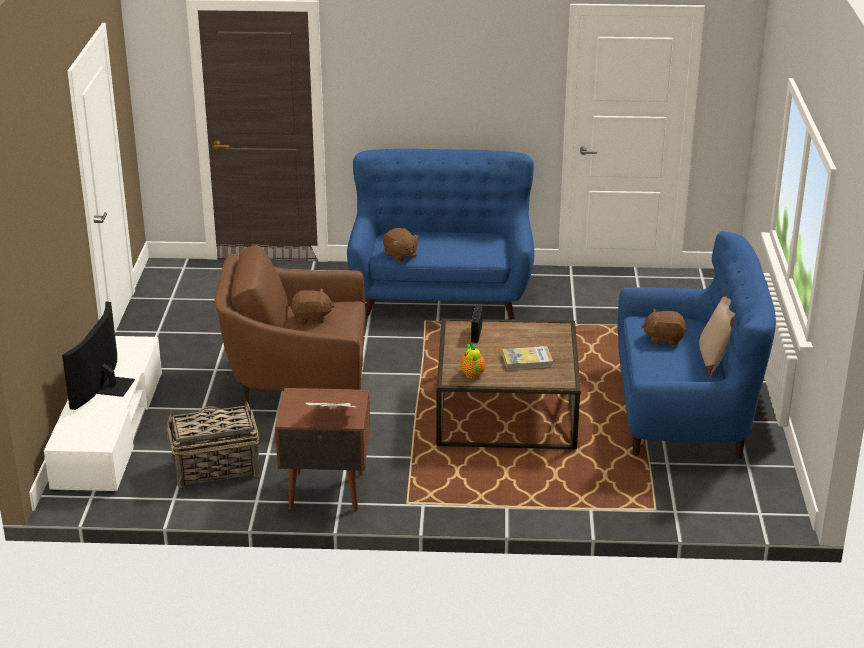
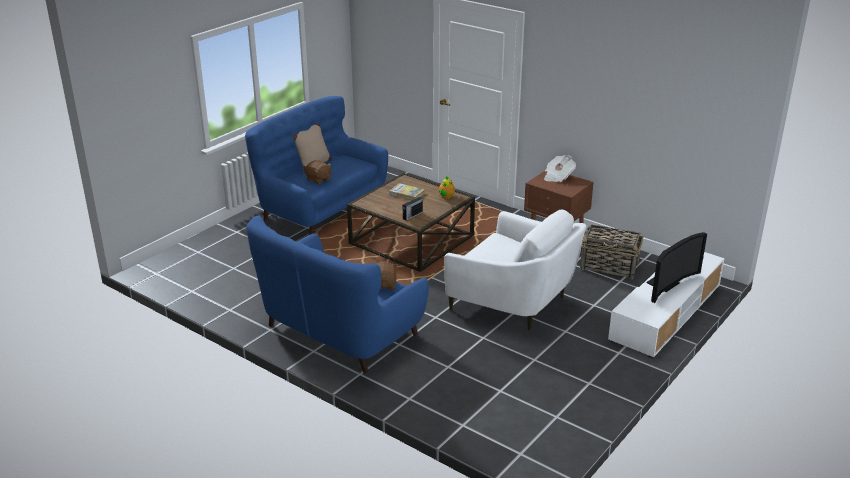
camera: 145 degrees left, 0 degrees up
(298, 379) = (514, 302): brown armchair -> white armchair
(311, 318) = (504, 254): brown plush toy -> none

